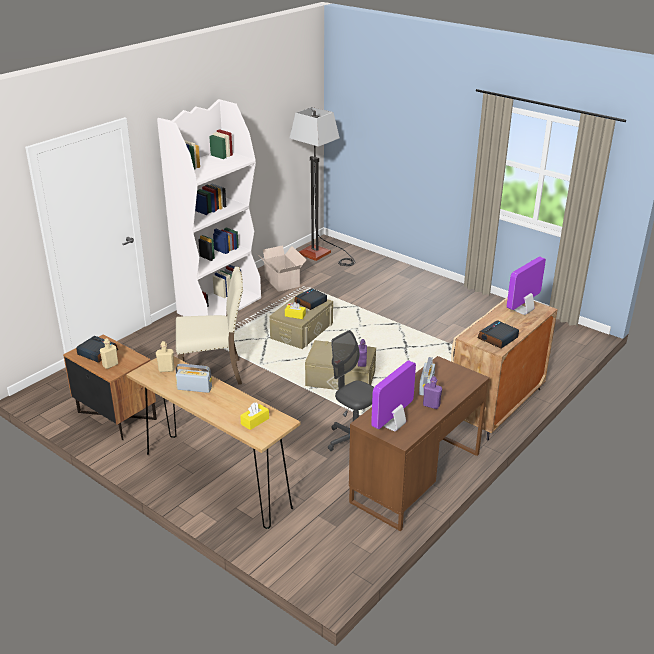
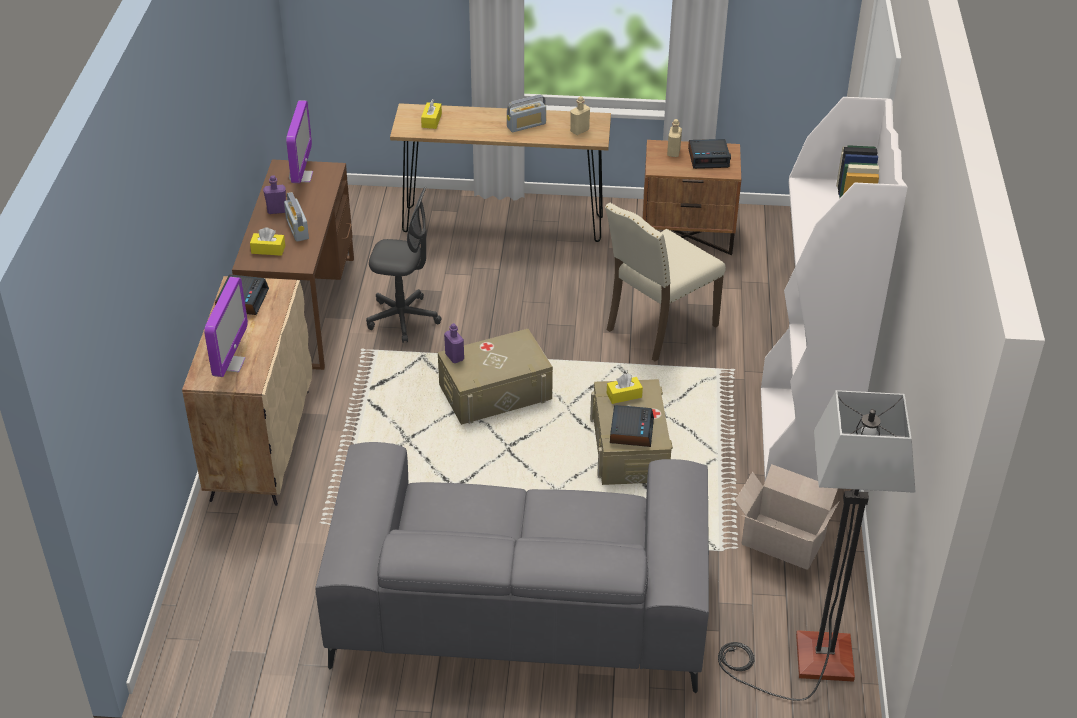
camera: 145 degrees right, 10 degrees up
(415, 301) = (519, 607): none -> grey sofa
(456, 380) = (268, 249): none -> yellow tissue box

